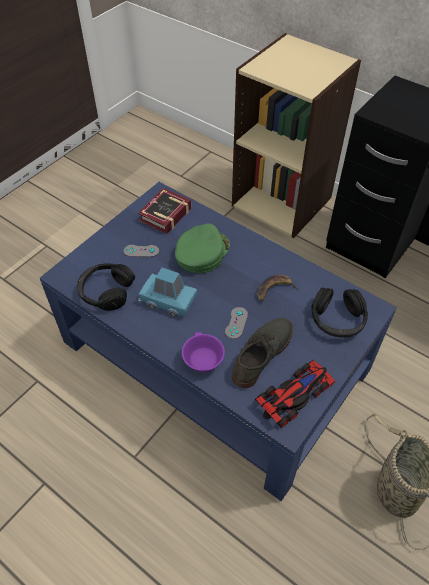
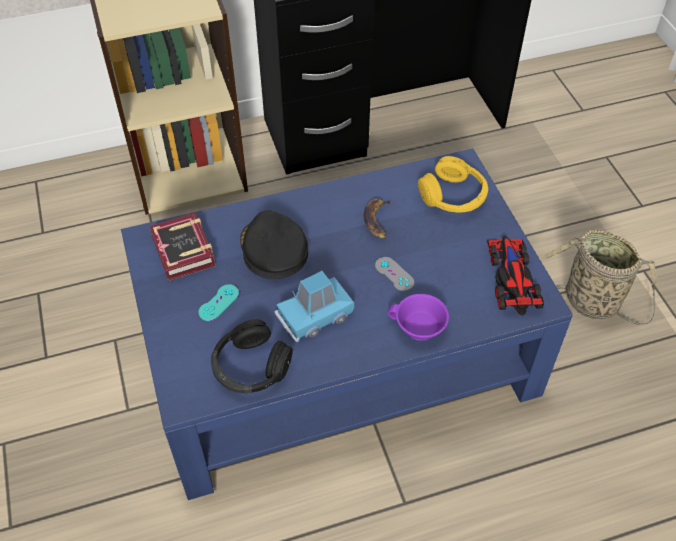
camera: 55 degrees left, 0 degrees up
(141, 251) = (219, 303): grey game controller -> turquoise game controller
(202, 252) = (273, 250): green cap -> black cap
(262, 353) = (447, 275): grey shoe -> none
(337, 319) = (453, 196): black headphones -> yellow headphones

